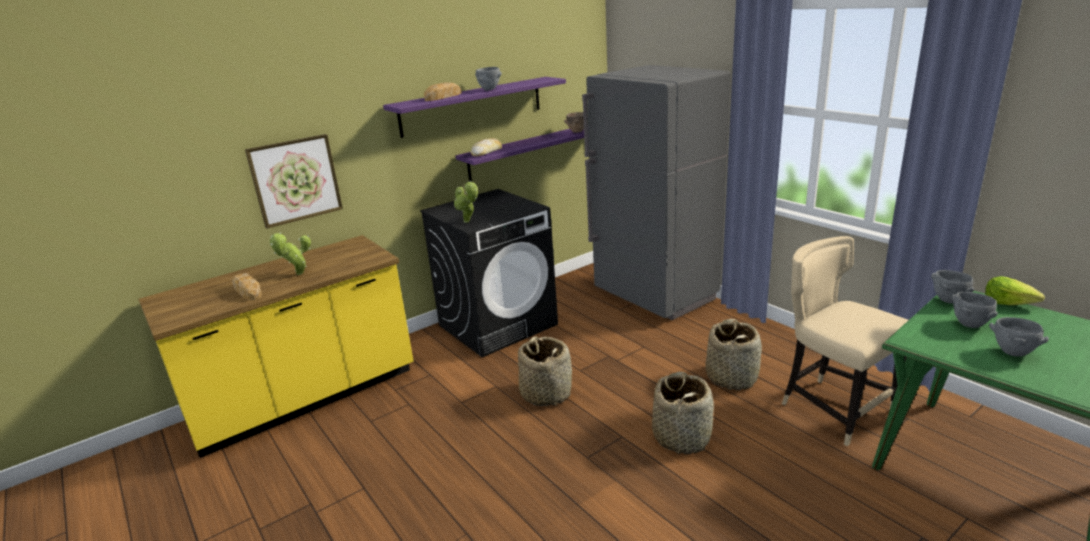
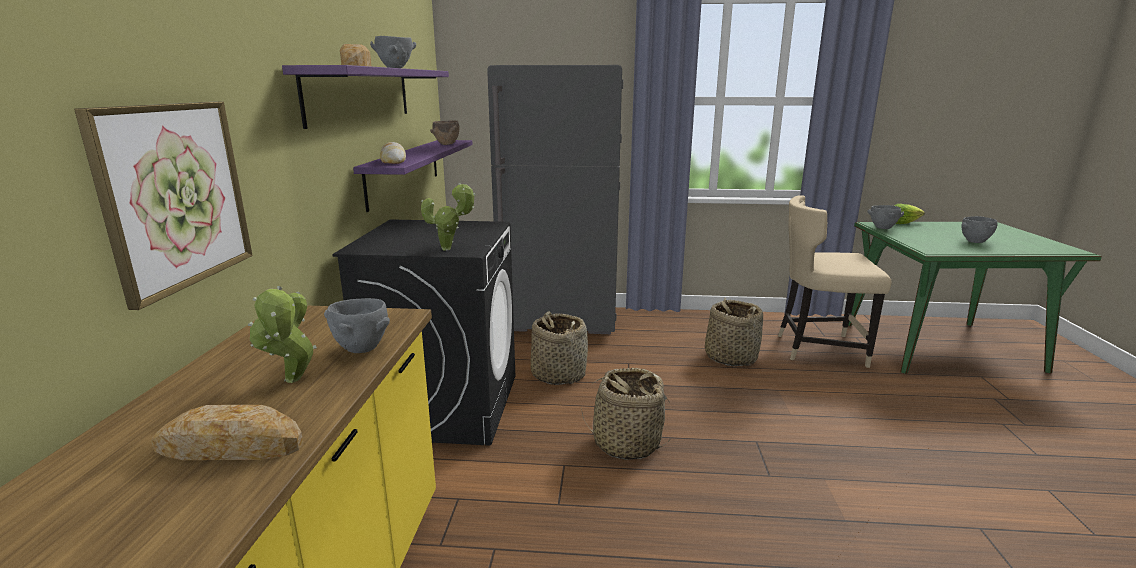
camera: 50 degrees left, 5 degrees down
(682, 437) = (789, 416): basket -> basket (558, 374)
(970, 325) = (925, 236): grey bowl -> grey bowl (363, 349)

